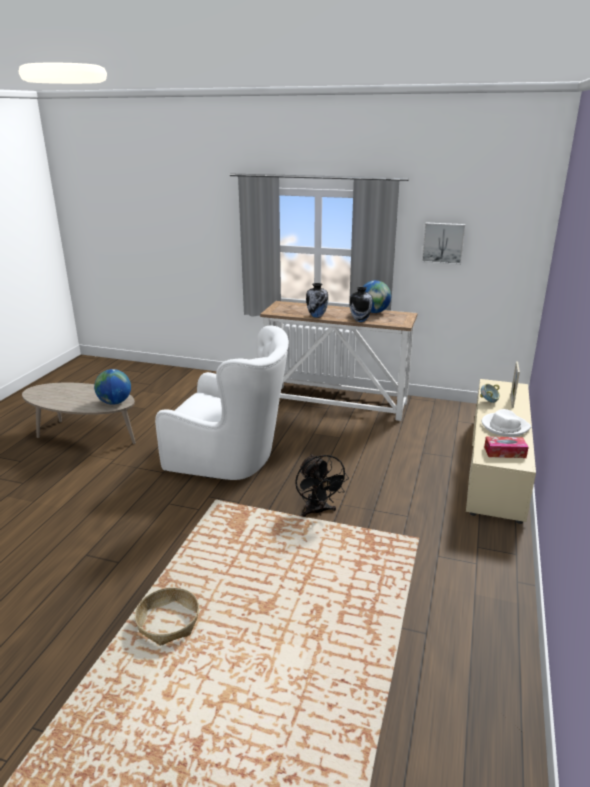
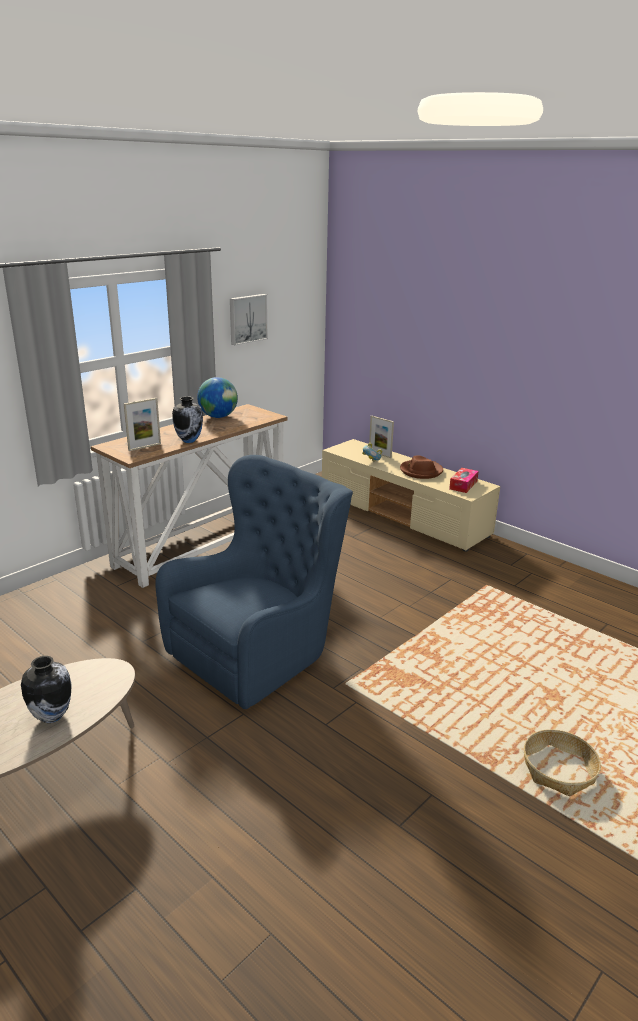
camera: 65 degrees left, 0 degrees up
(115, 402) = (103, 678): globe -> none
(230, 459) = (260, 650): white armchair -> blue armchair
(290, 310) = (144, 447): none -> picture frame
(318, 511) = (414, 622): black fan -> none
(360, 320) = (235, 427): vase -> vase (51, 716)
(504, 426) = (421, 471): white hat -> brown hat

